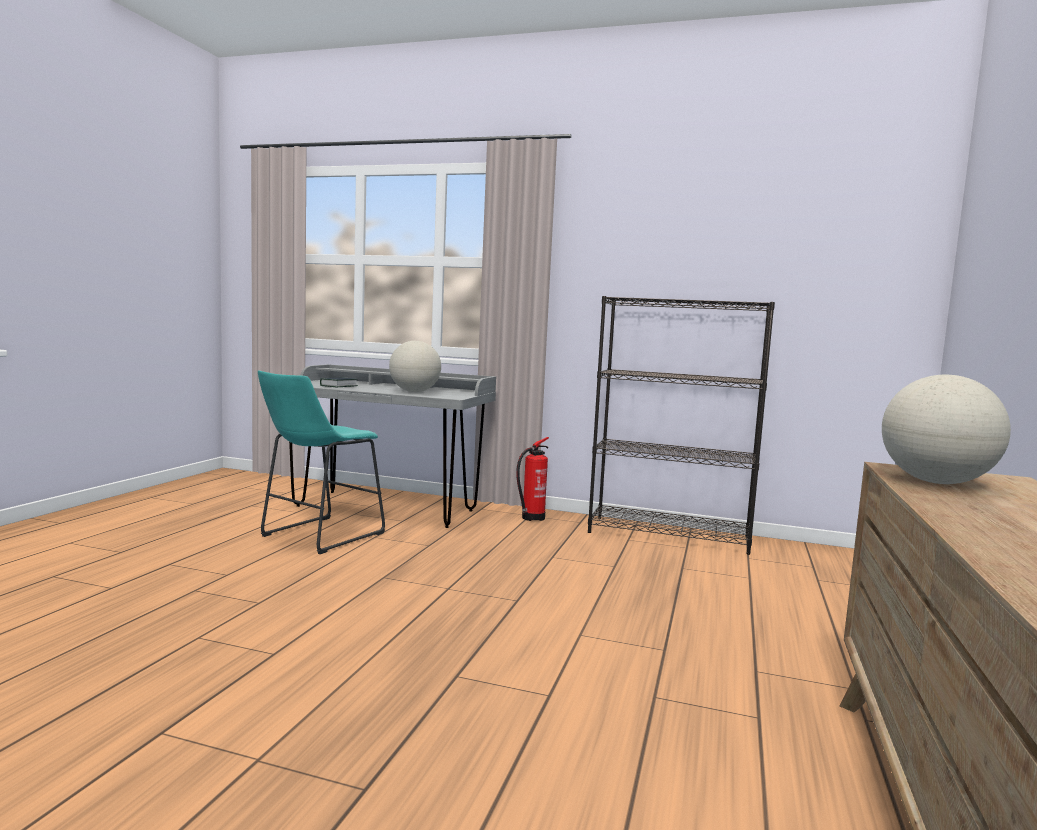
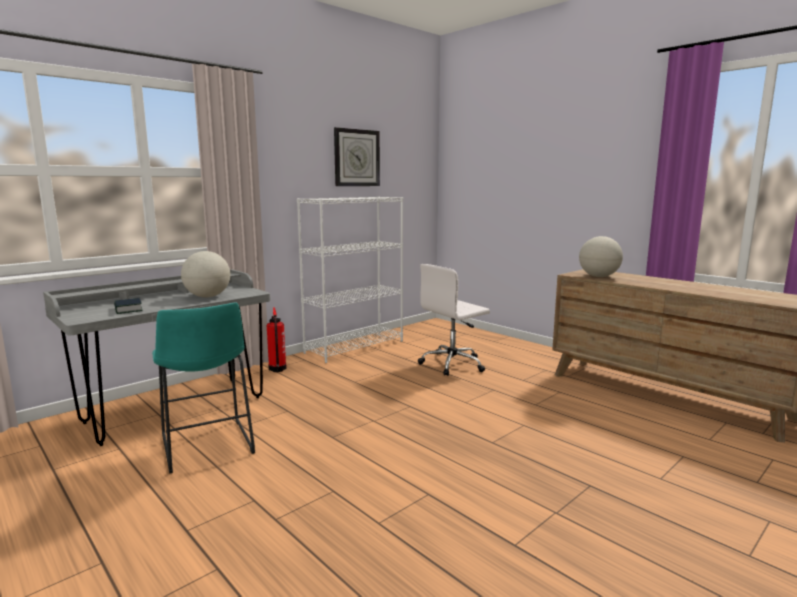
camera: 60 degrees left, 5 degrees up
(669, 534) = (355, 347): black bookcase -> white bookcase
(722, 602) = (453, 364): none -> white office chair
(736, 242) = (356, 158): none -> wall clock

